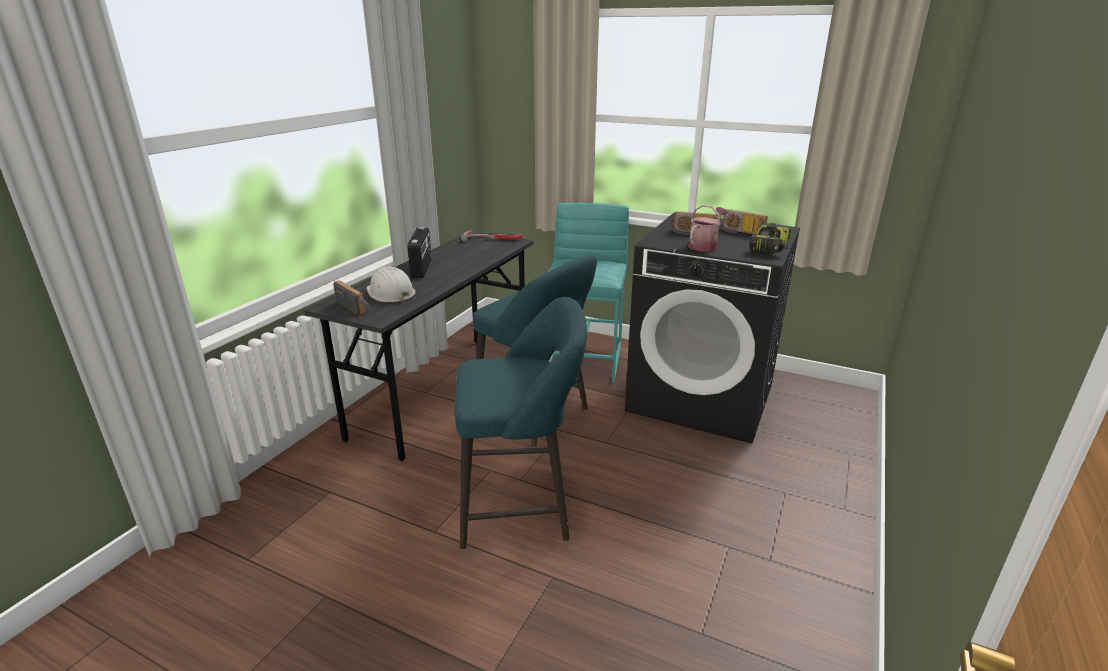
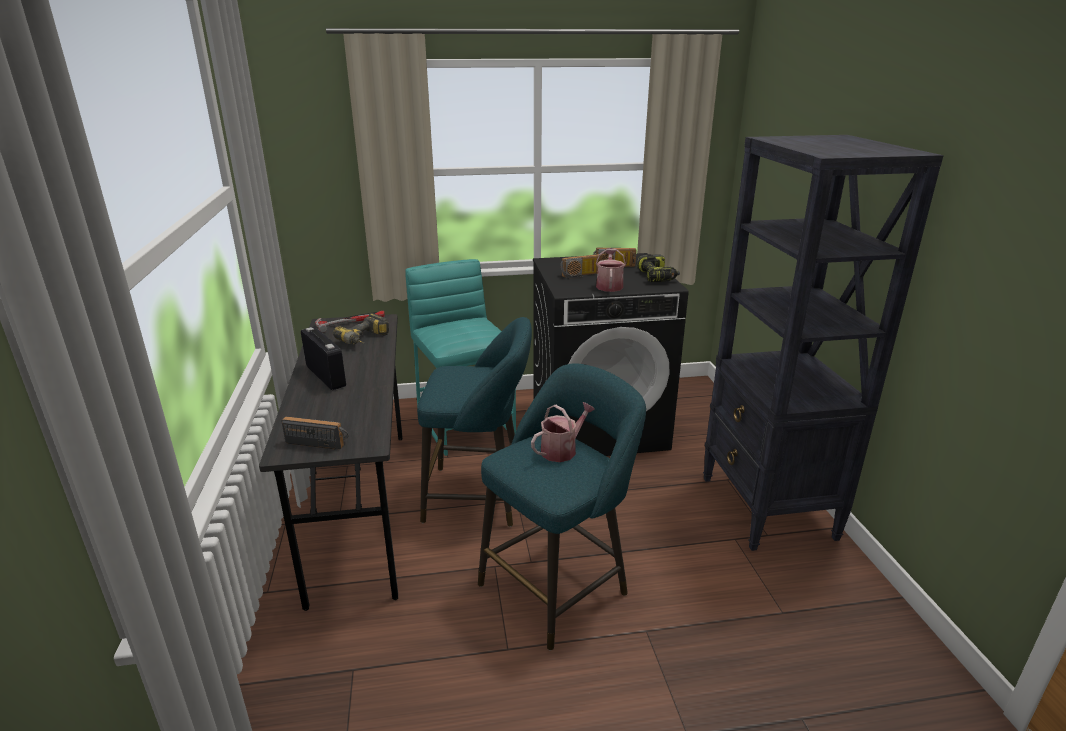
camera: 35 degrees left, 0 degrees up
(390, 293) = (335, 414): white hard hat -> none
(483, 252) = (366, 340): none -> power drill
(525, 373) = (562, 450): none -> watering can
(799, 536) = (767, 508): none -> black bookcase

